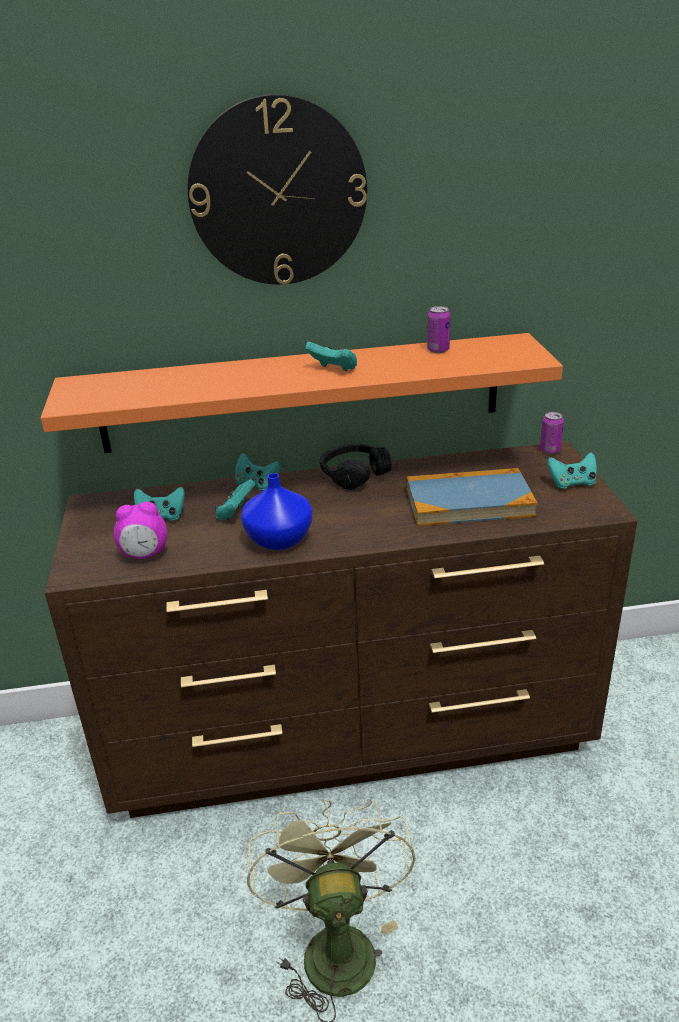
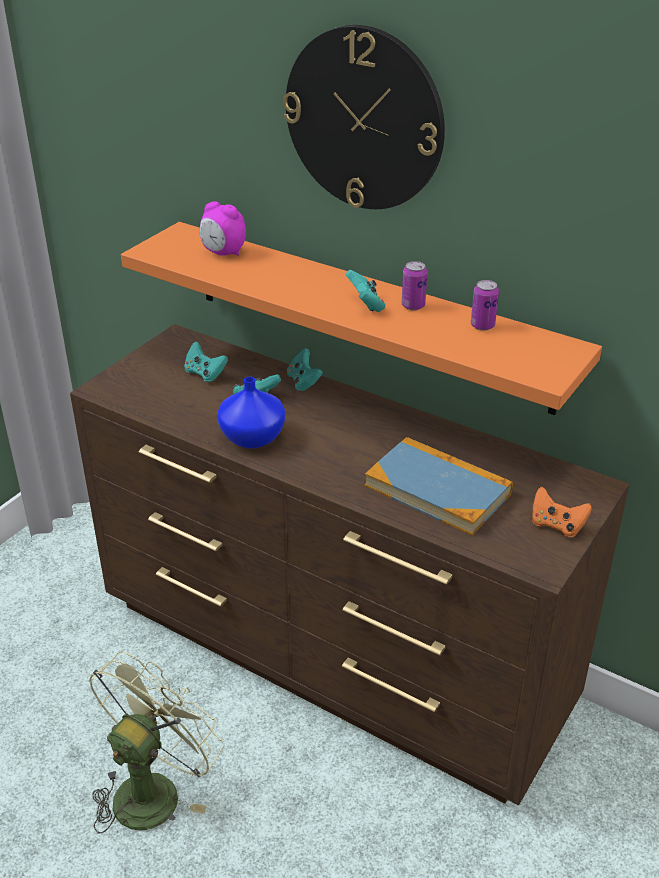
camera: 40 degrees right, 5 degrees up
(145, 555) = (156, 399): alarm clock -> alarm clock (223, 253)
(353, 474) = (386, 413): black headphones -> none
(550, 450) = (592, 483): can -> can (413, 306)
(572, 483) = (556, 525): turquoise game controller -> orange game controller

